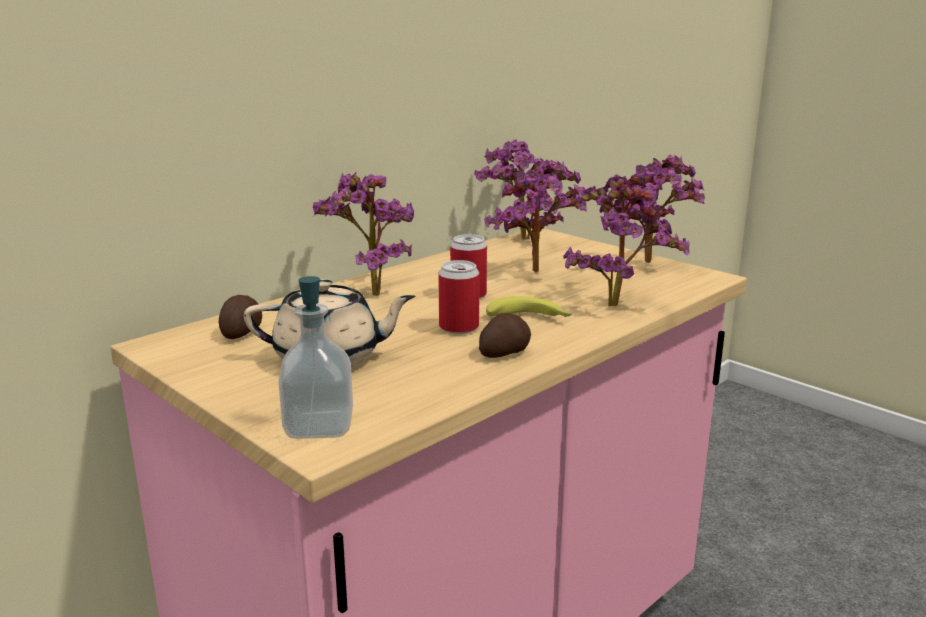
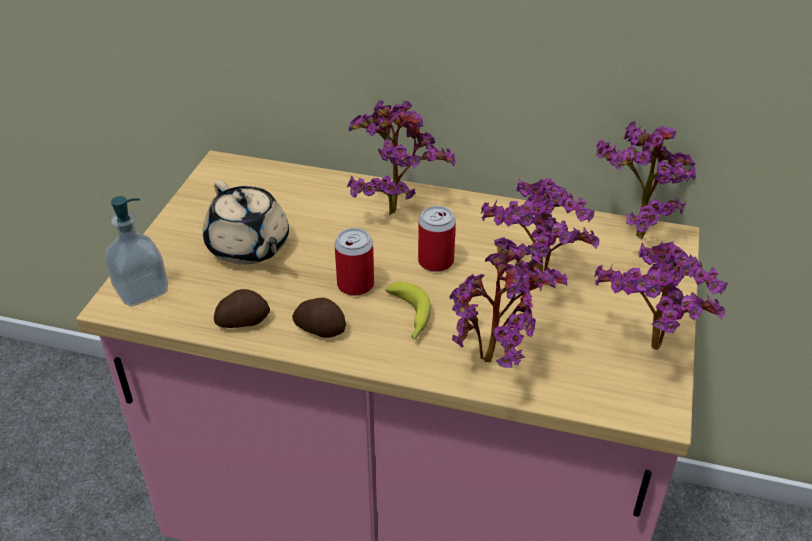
camera: 60 degrees right, 20 degrees up
(240, 332) = (265, 188): potato -> potato (242, 320)

